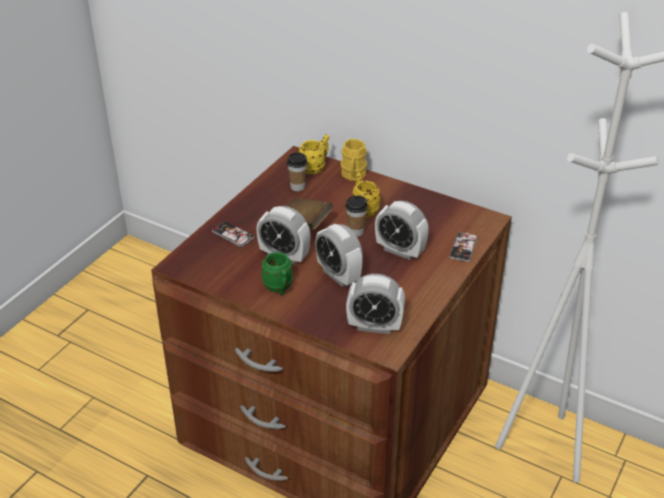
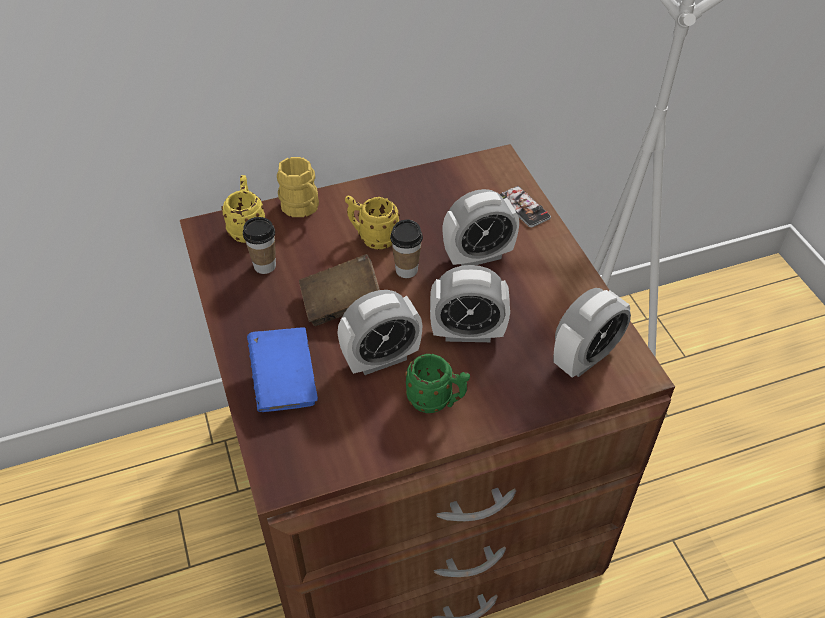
camera: 50 degrees left, 10 degrees up
(233, 235) = (284, 382): phone -> blue book

